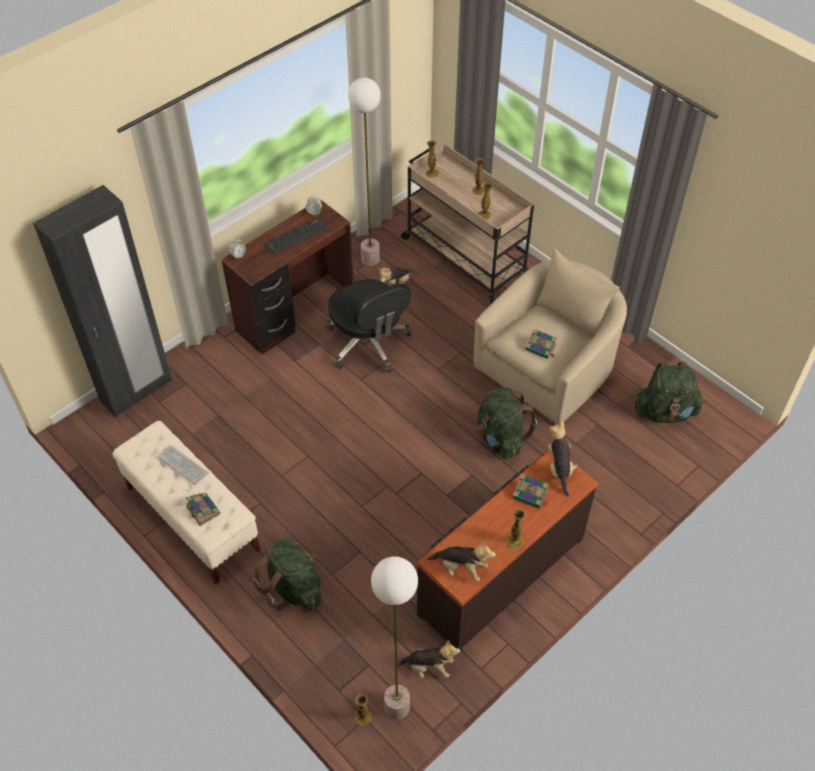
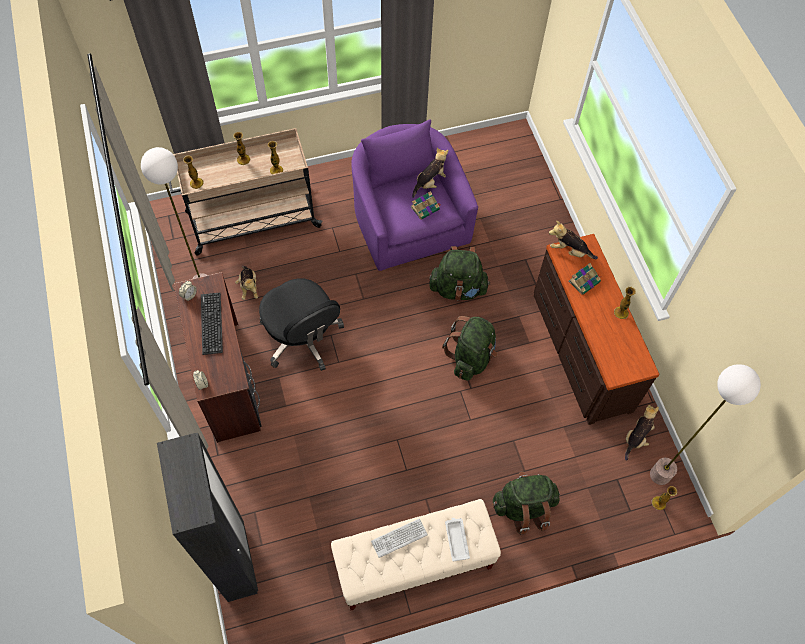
camera: 65 degrees left, 10 degrees up
(202, 509) = (456, 539): book -> white tray
(368, 343) = (302, 338): black office chair -> black office chair turned 60 degrees clockwise
(461, 568) = (628, 359): plush toy -> plush toy (430, 182)
(549, 367) = (408, 220): beige armchair -> purple armchair
(665, 412) = (493, 170): green backpack -> green backpack (471, 357)

